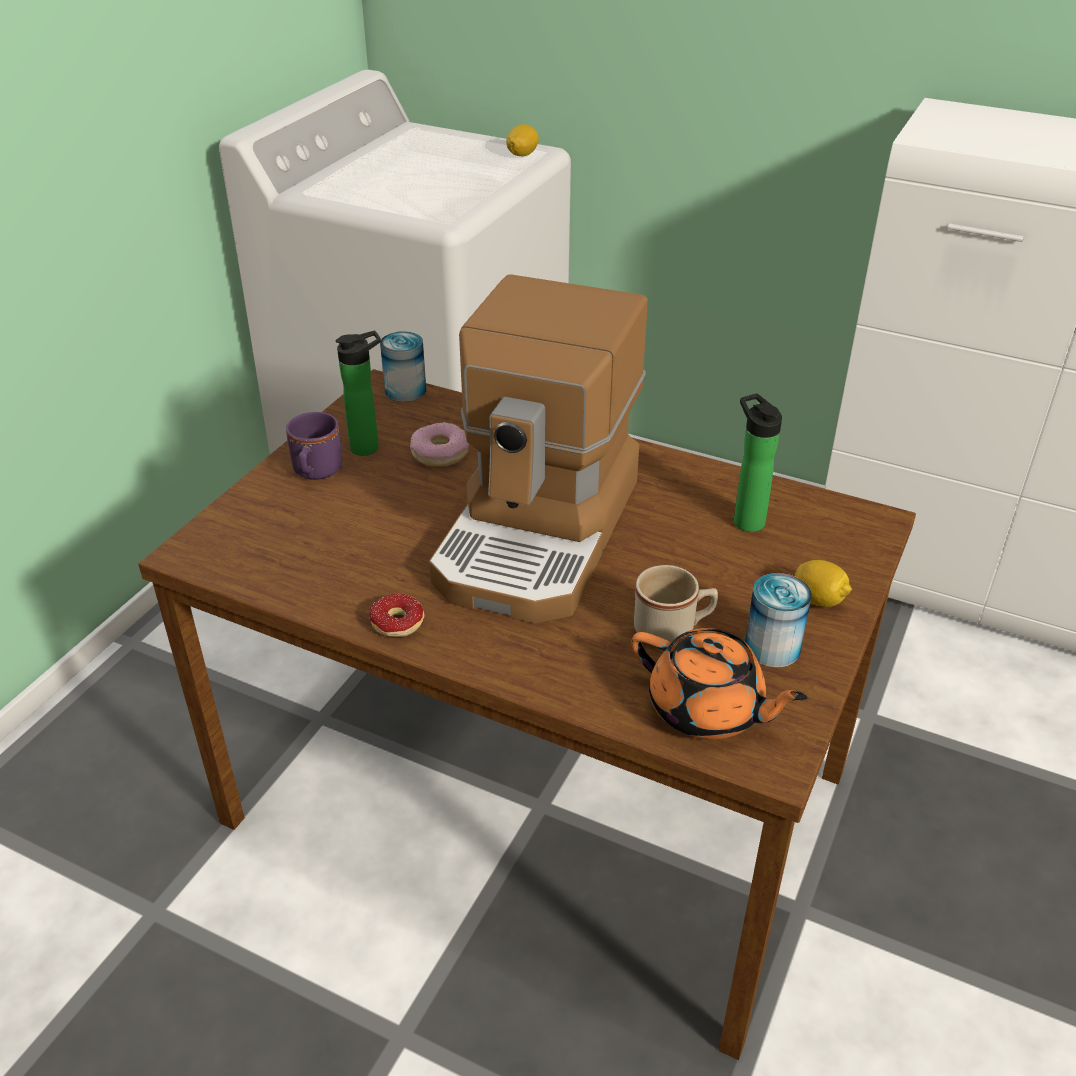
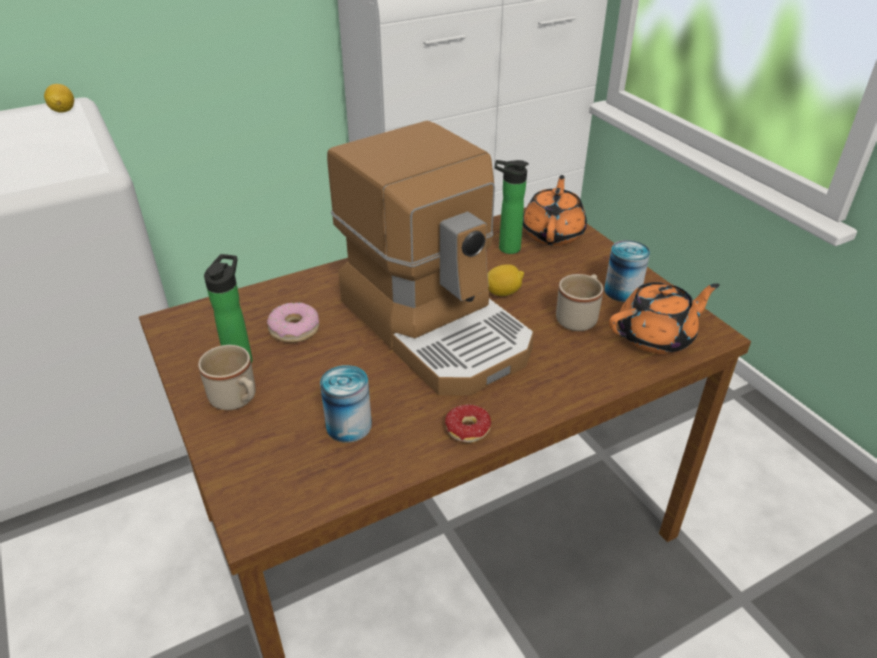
camera: 55 degrees left, 0 degrees up
(315, 472) = (237, 400): purple mug -> beige mug
(405, 390) = (193, 312): can -> can (348, 425)
(819, 599) = (596, 259): lemon -> lemon (503, 292)
(829, 543) = (553, 233): none -> orange teapot

